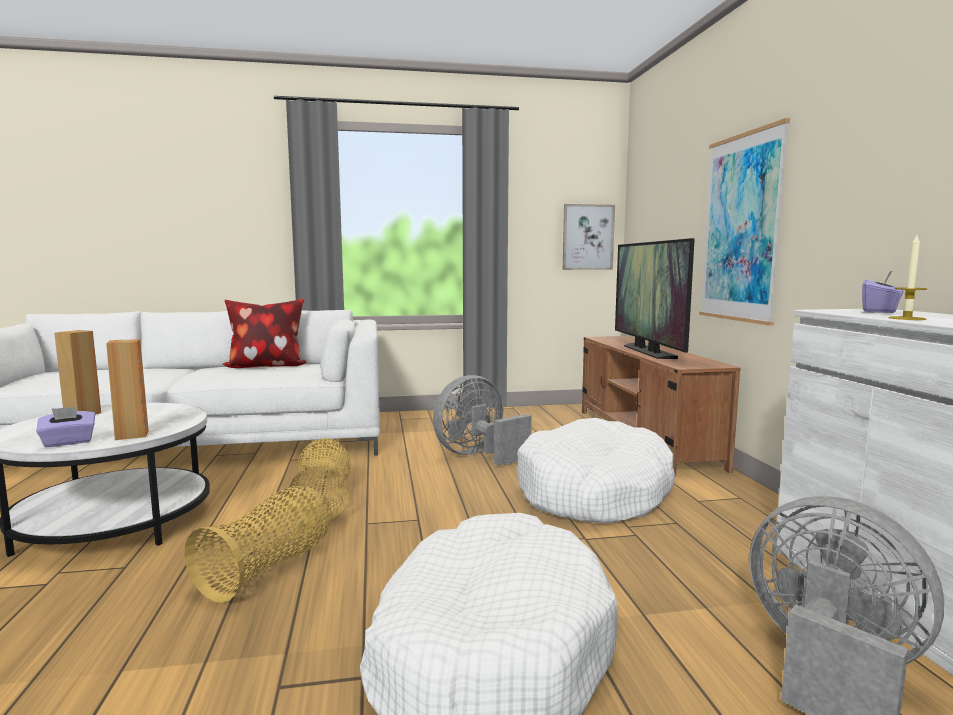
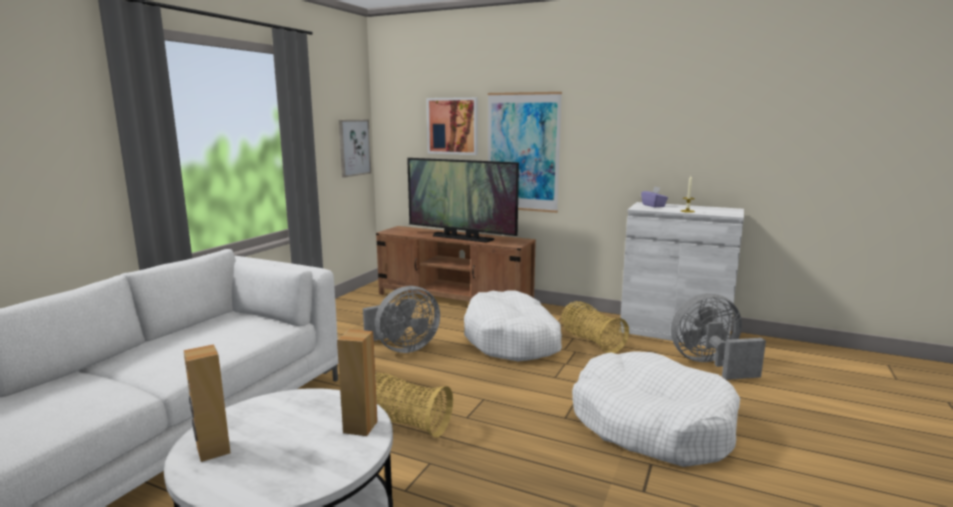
camera: 55 degrees left, 5 degrees up
(68, 442) = (339, 459): purple tissue box -> none
(266, 366) = (189, 335): pillow -> none
(268, 568) = (496, 469): basket -> basket (591, 341)
(478, 455) = (403, 348): grey fan -> grey fan turned 120 degrees counterclockwise
(680, 201) = (452, 126): none -> picture

